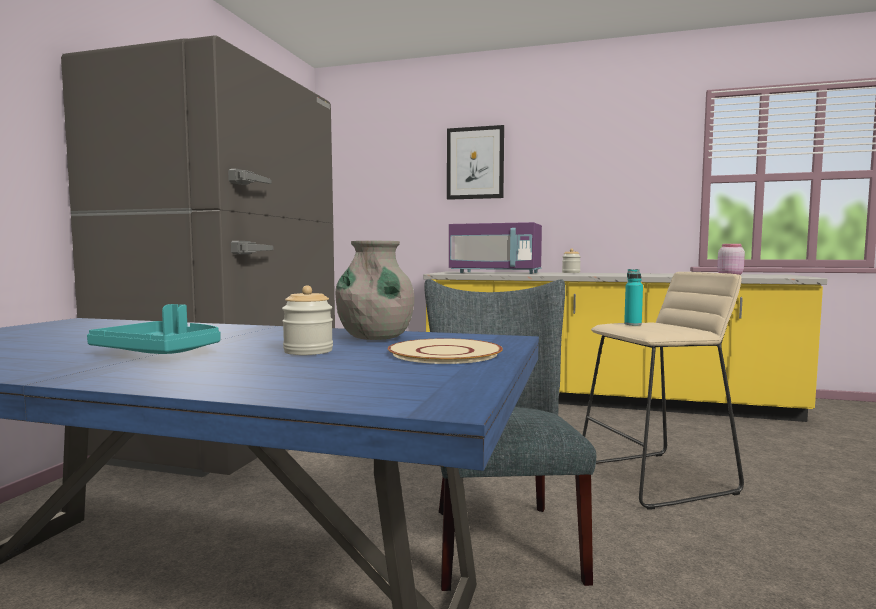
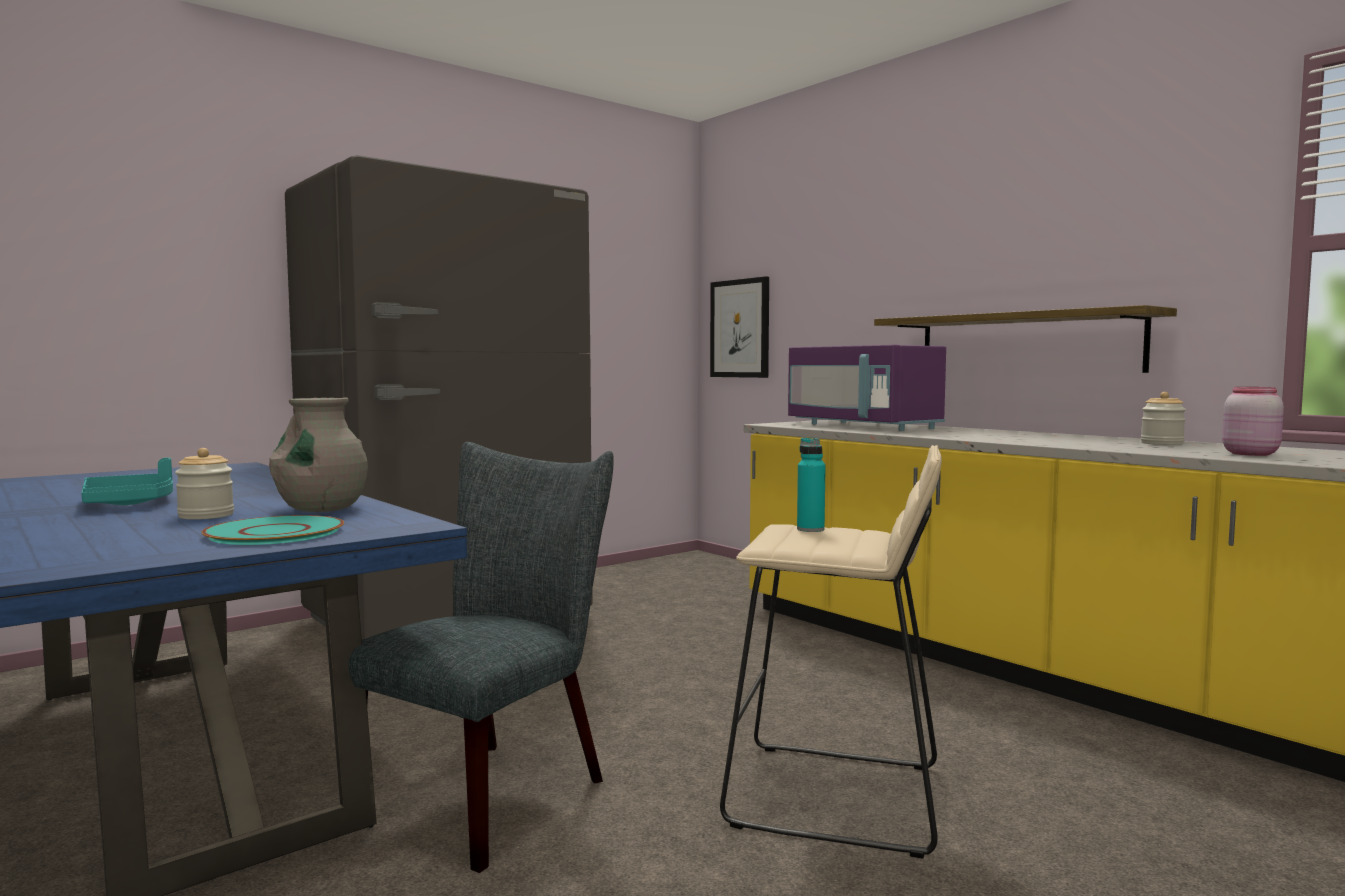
camera: 35 degrees right, 0 degrees up
(444, 353) = (274, 532): beige plate -> turquoise plate
(475, 163) = (888, 242): picture -> picture (740, 328)
(567, 225) = (1026, 343): none -> shelf
(571, 272) = (996, 431): jar -> jar (1162, 443)

